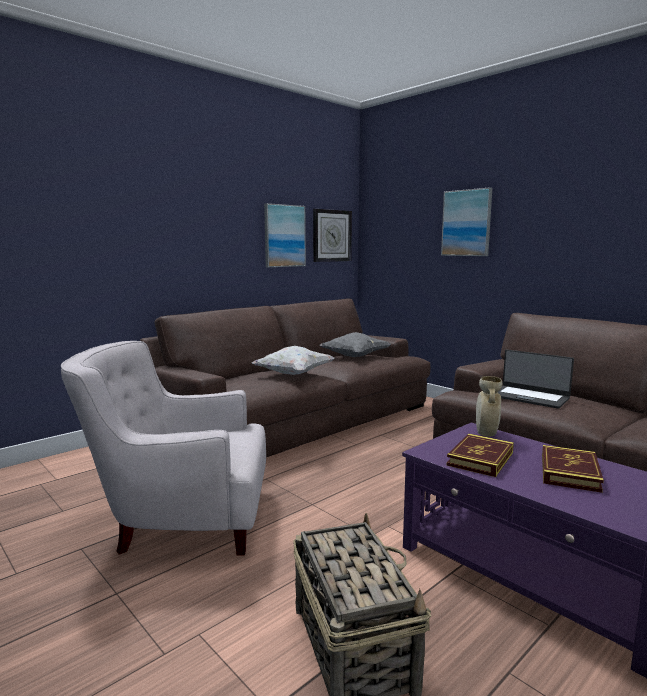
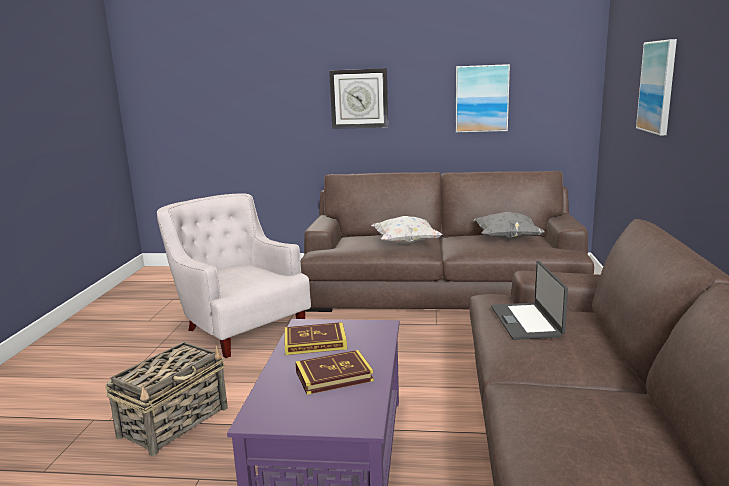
camera: 50 degrees right, 5 degrees up
(331, 235) = (554, 95): wall clock -> wall clock (359, 98)
(486, 434) = (375, 331): beige vase -> none

